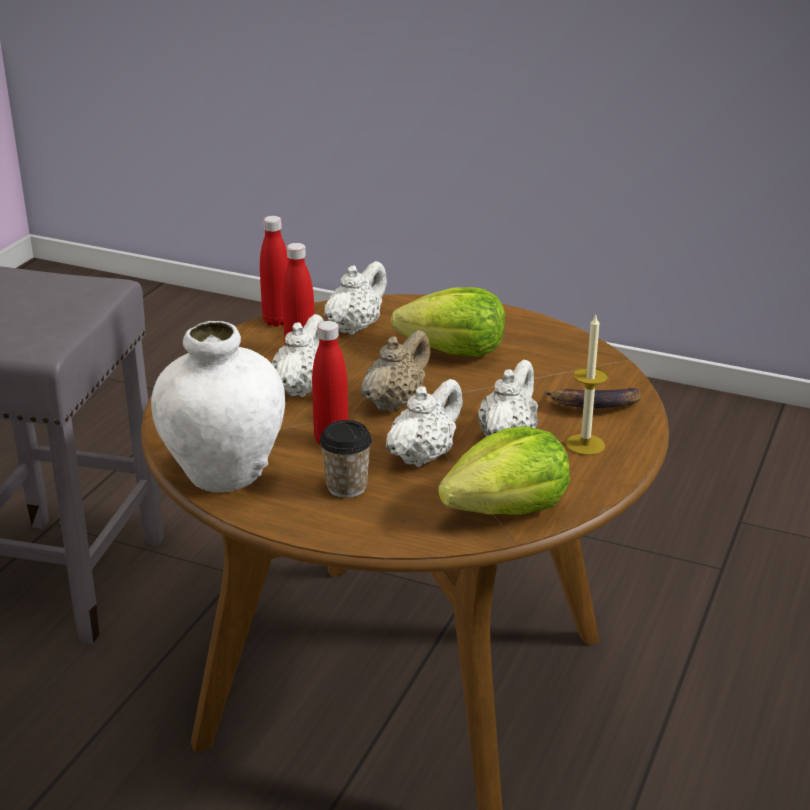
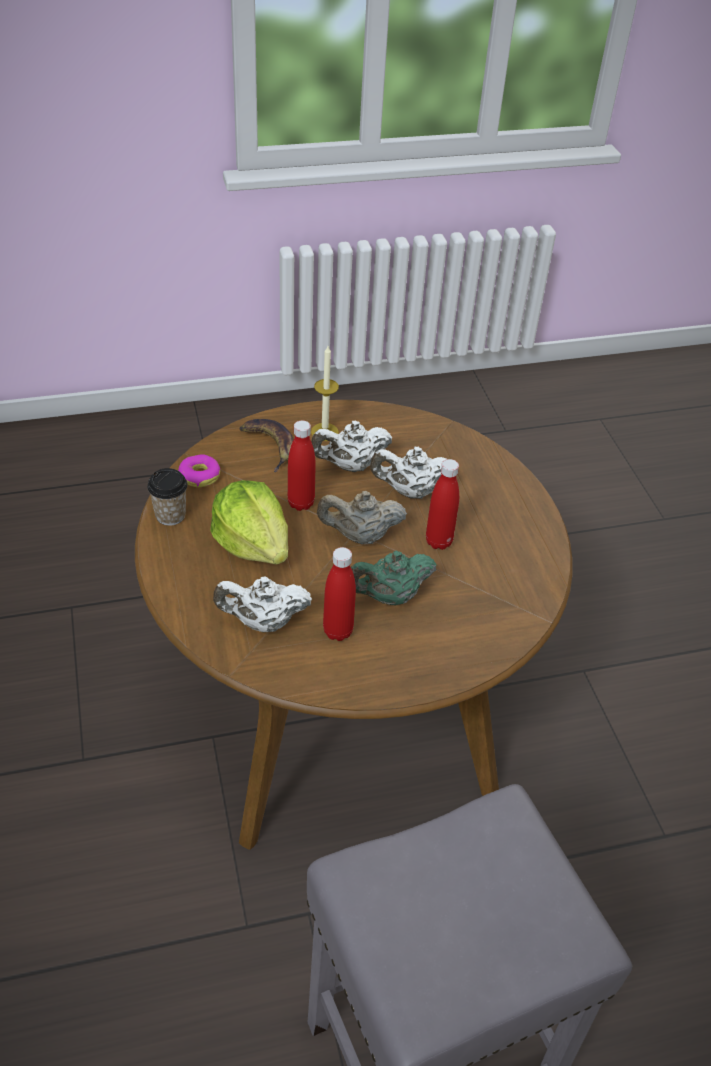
camera: 130 degrees left, 15 degrees up
(224, 474) = (530, 569): white vase -> none
(277, 321) = (298, 681): red bottle -> red bottle (301, 503)
(302, 388) = (389, 596): white teapot -> green teapot
(347, 487) = (478, 507): cup -> cup (170, 515)
(508, 508) = (425, 435): lettuce -> none
(582, 355) = (199, 476): none -> donut

